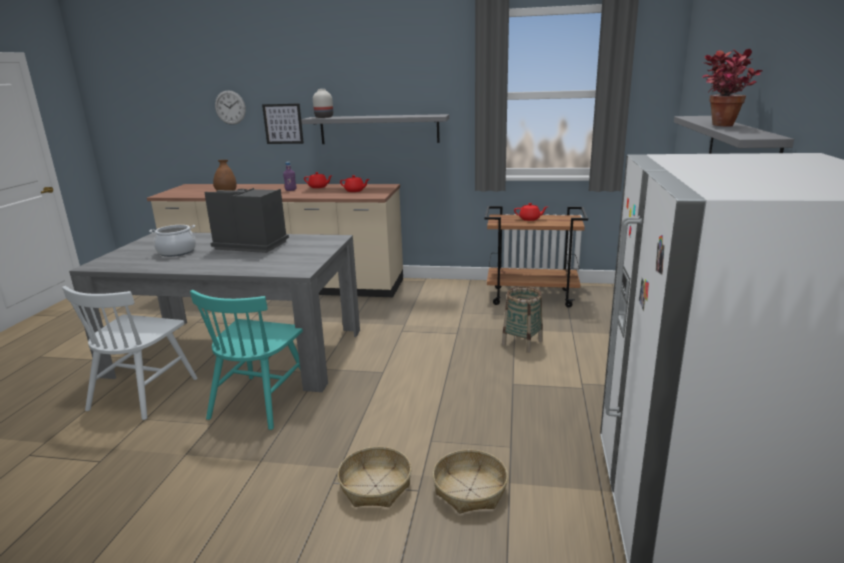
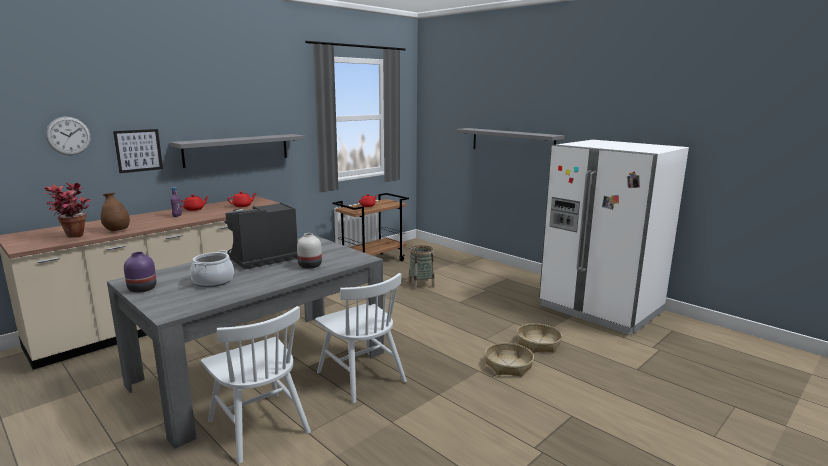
camera: 55 degrees left, 5 degrees down
(144, 243) = (142, 288): none -> purple vase
(261, 401) = (361, 376): turquoise chair -> white chair
(323, 117) = (192, 141): white vase -> white vase (309, 266)
(721, 126) = (511, 132): potted plant -> potted plant (73, 237)

